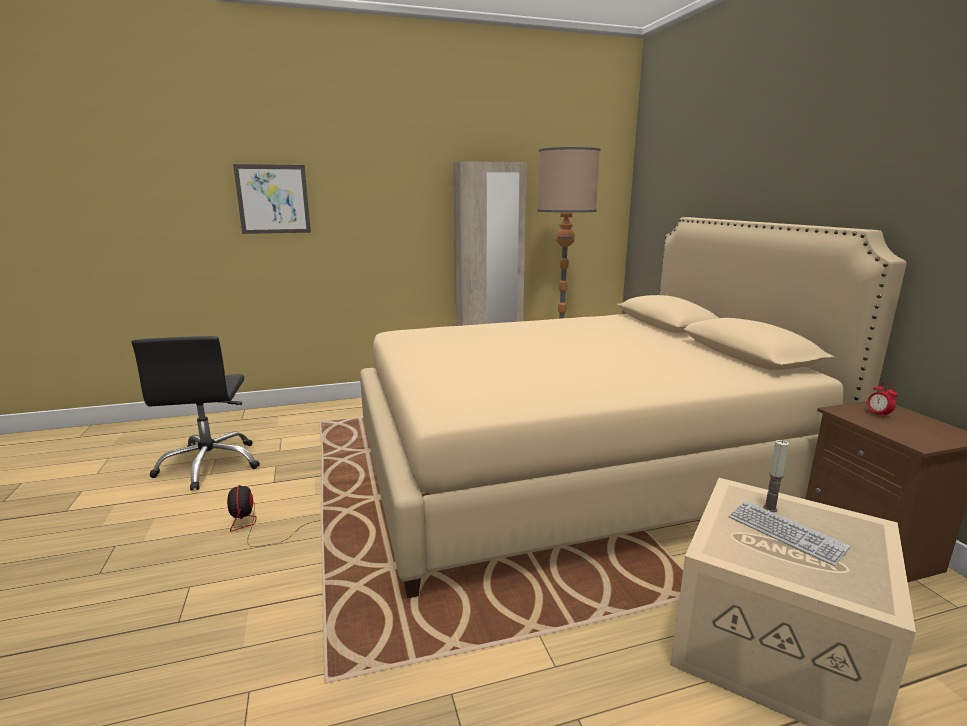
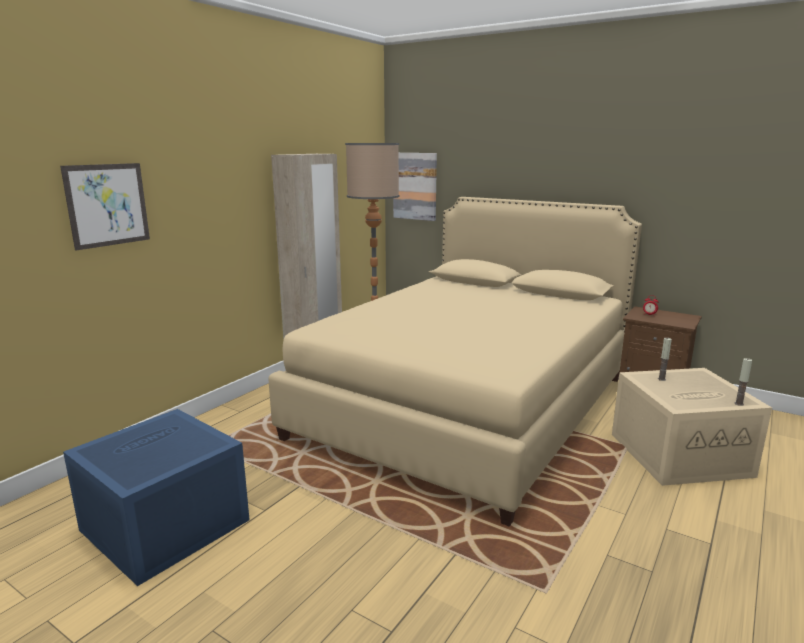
camera: 40 degrees left, 0 degrees up
(210, 465) = (164, 527): black office chair -> blue storage box
(256, 526) = (319, 546): fan -> none
(653, 205) = (415, 186): none -> picture
(785, 533) = (684, 388): keyboard -> none
(846, 595) = (739, 404): none -> candle

